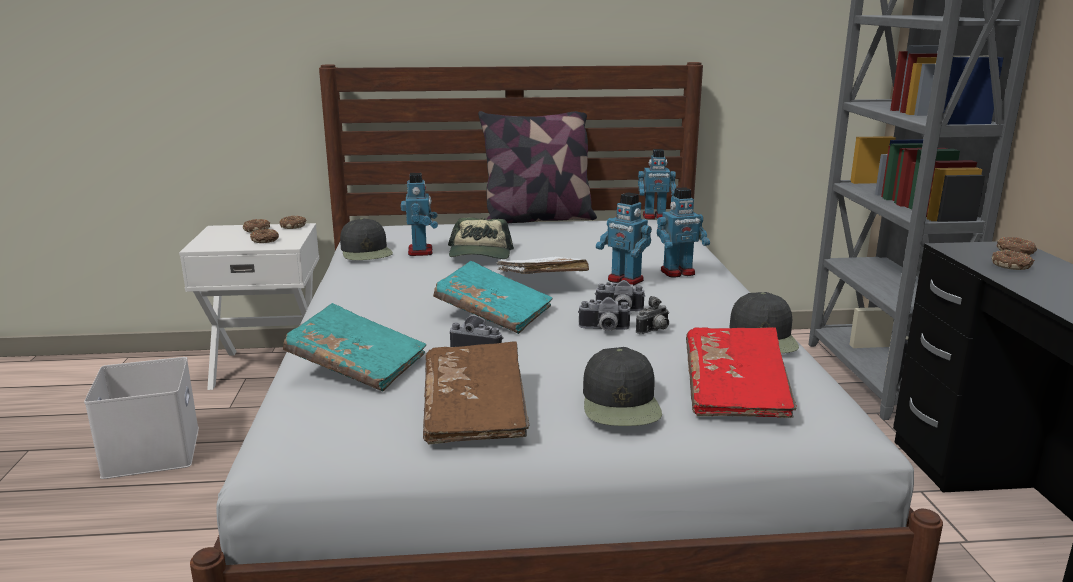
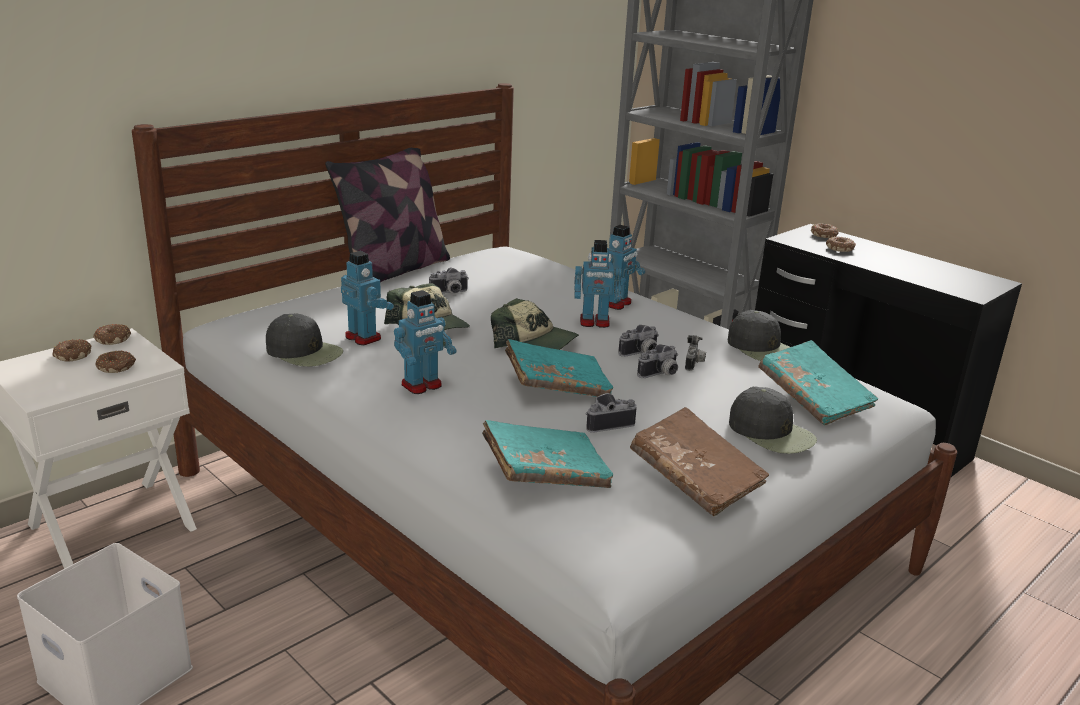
camera: 40 degrees left, 5 degrees up
(541, 282) = (534, 342): white book -> cap
(544, 238) = (449, 293): none -> camera
(655, 217) = (494, 246): toy robot -> toy robot (422, 385)
(735, 391) = (813, 398): red book -> turquoise book

